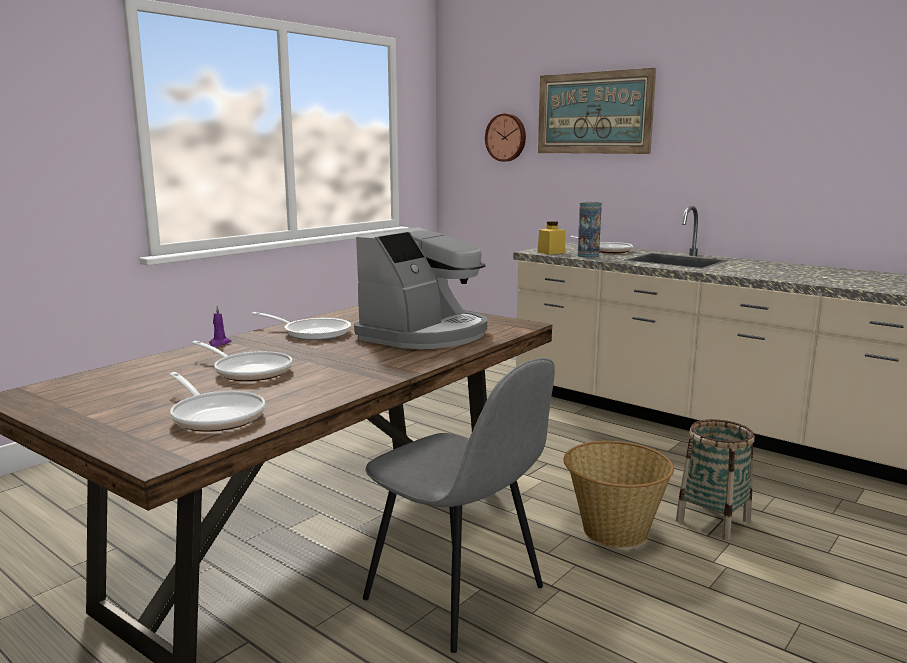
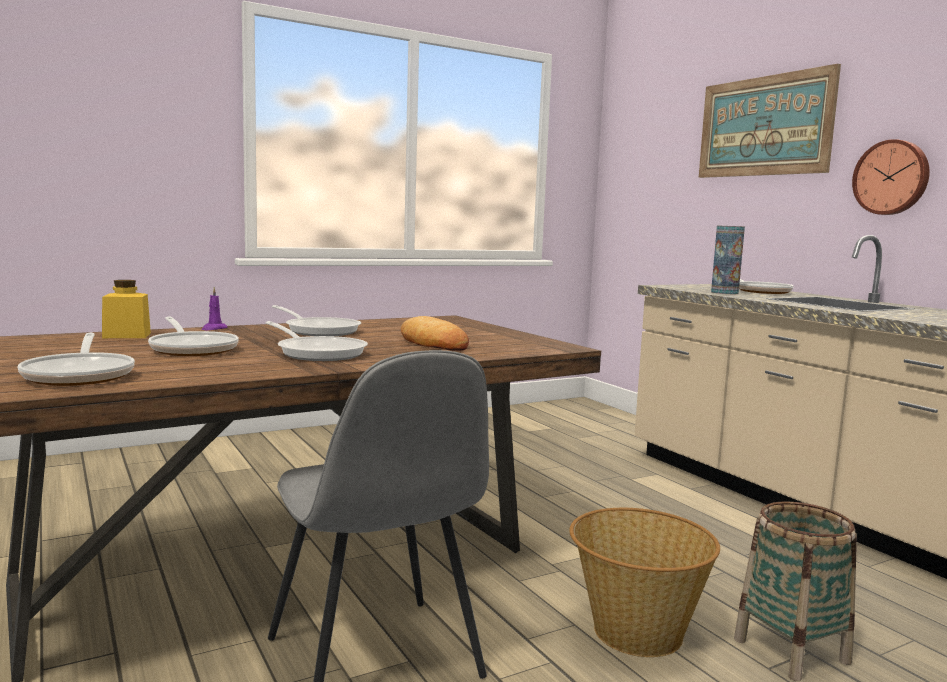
camera: 20 degrees right, 5 degrees down
(357, 359) = (318, 352): none -> frying pan
(425, 334) = (433, 343): coffee machine -> bread
(506, 137) = (667, 161): wall clock -> wall clock (892, 177)
(551, 252) = (683, 288): yellow jar -> yellow jar (127, 335)

